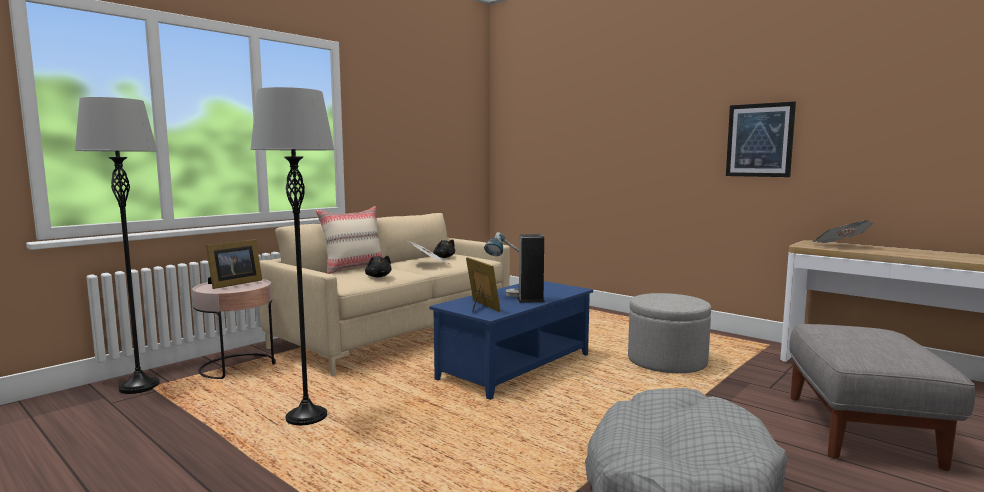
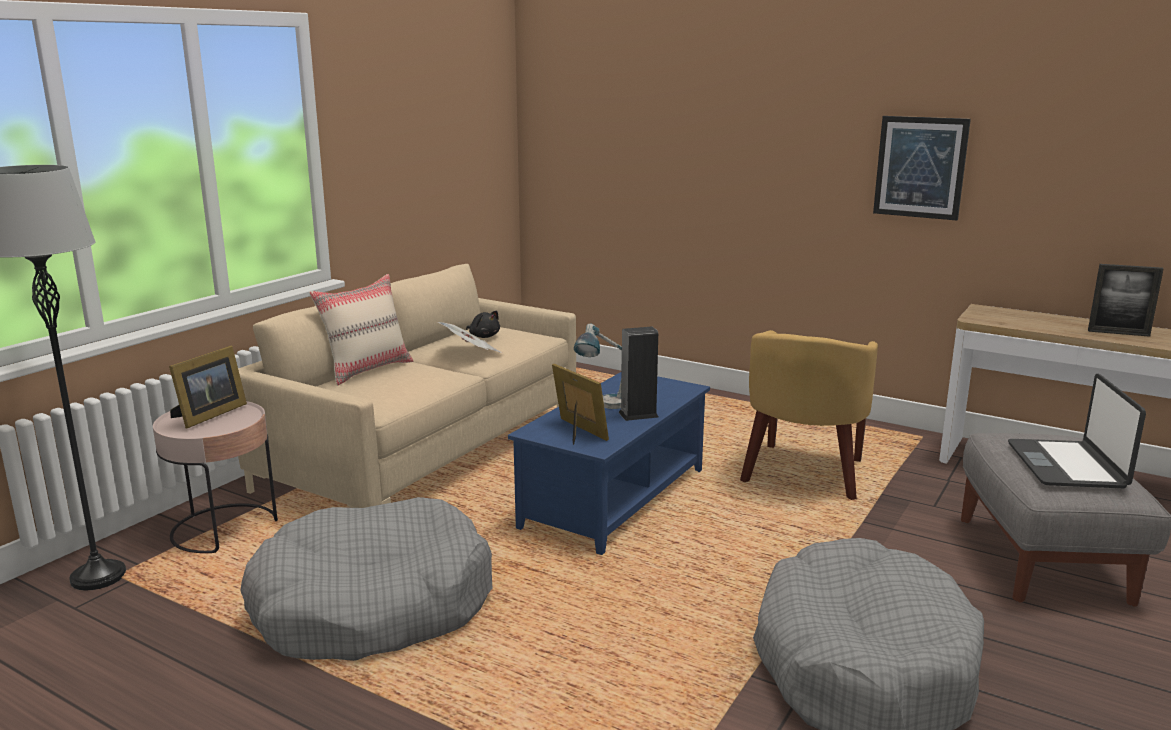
camera: 10 degrees left, 10 degrees up
(306, 417) = (372, 605): grey floor lamp -> grey dog bed
(378, 276) = (414, 386): black plush toy -> none
(667, 361) = (803, 474): grey ottoman -> yellow armchair
(840, 246) = (1019, 318): newspaper -> none
(875, 343) = (1067, 465): none -> laptop
(925, 254) = (1118, 333): none -> picture frame

